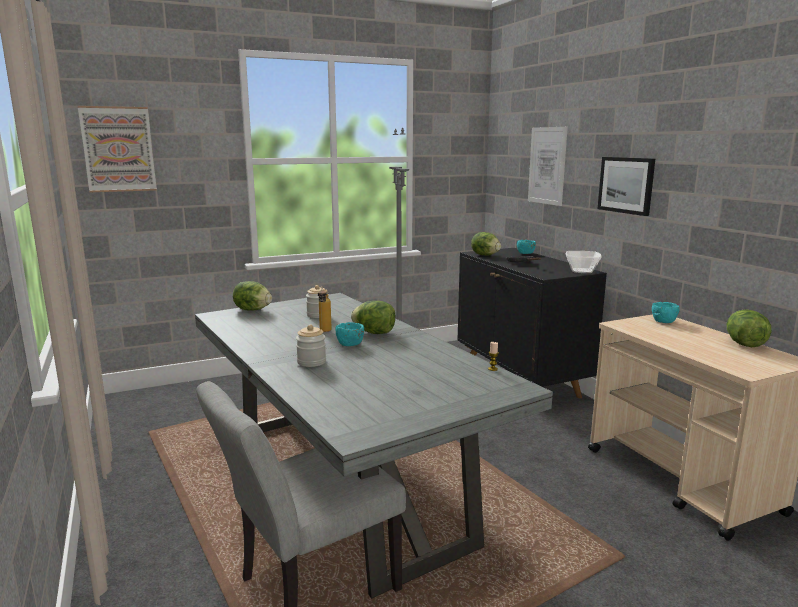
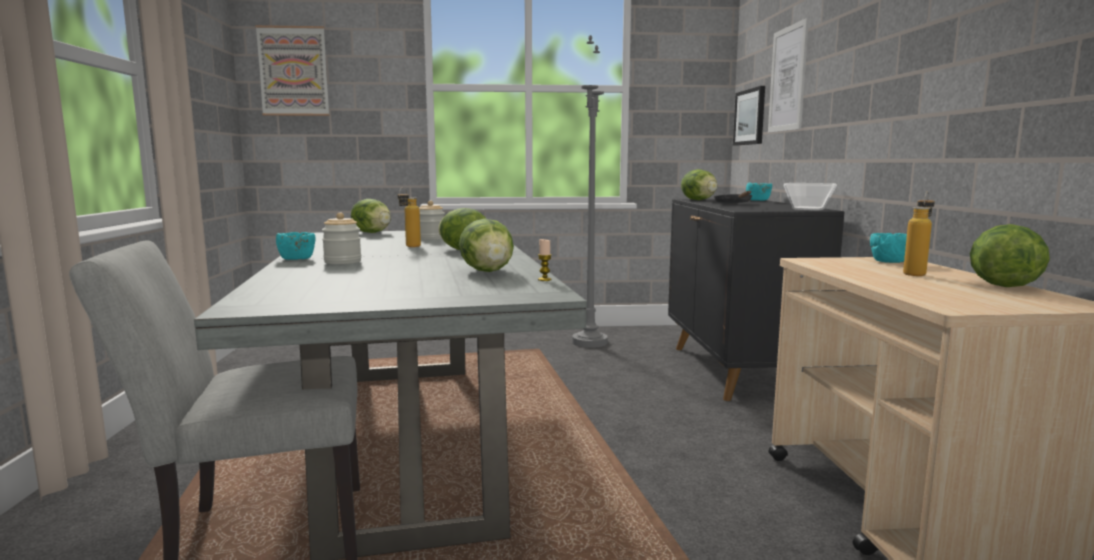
camera: 20 degrees right, 5 degrees down
(350, 344) = (416, 255): turquoise bowl -> turquoise bowl (297, 259)
(441, 363) = (488, 272): none -> lettuce
(626, 185) = (869, 77): picture -> picture (750, 117)
(691, 335) = (916, 273): none -> bottle

